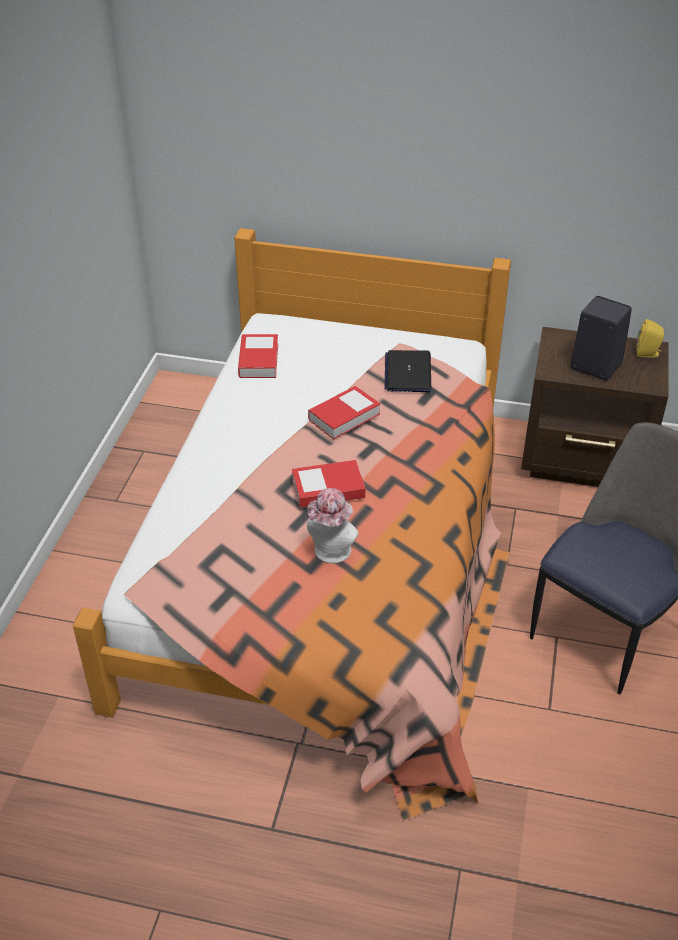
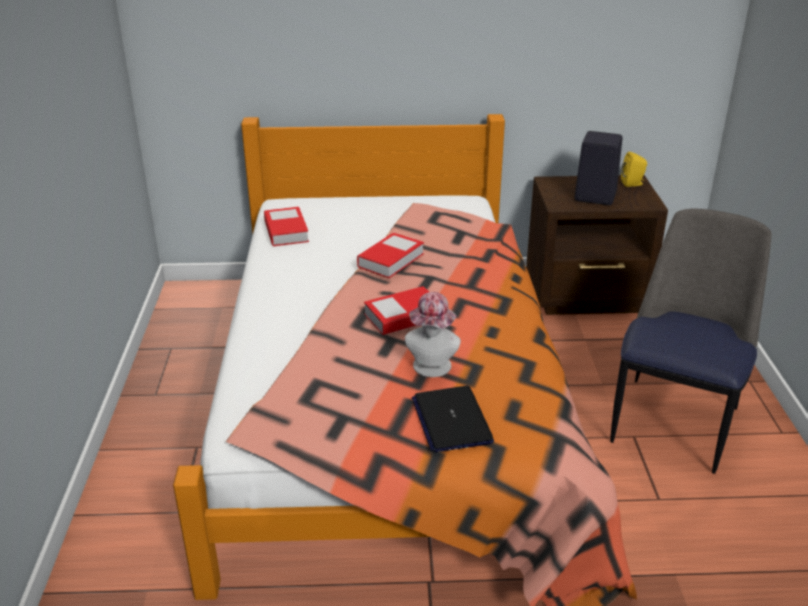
camera: 15 degrees left, 10 degrees down
(408, 372) = (433, 221): laptop -> laptop (451, 420)

